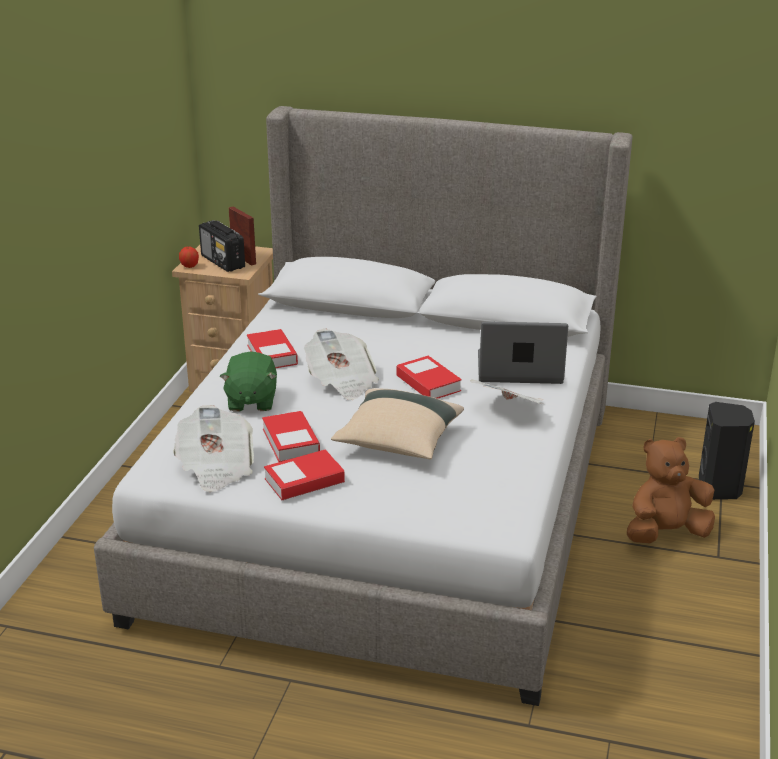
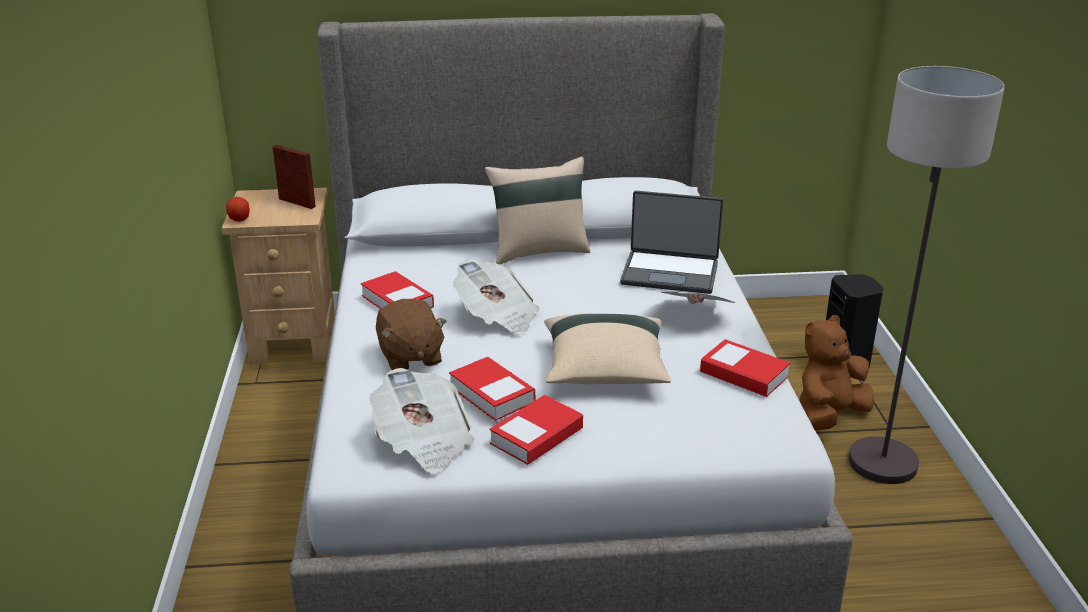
camera: 20 degrees left, 0 degrees up
(223, 262) = (276, 210): radio -> none
(251, 401) = (410, 357): green plush toy -> brown plush toy
(419, 332) = (539, 251): none -> beige pillow
(428, 383) = (589, 303): book -> book (744, 374)
(519, 370) = (670, 273): laptop -> laptop turned 150 degrees counterclockwise
(675, 594) = (878, 475): none -> grey floor lamp

